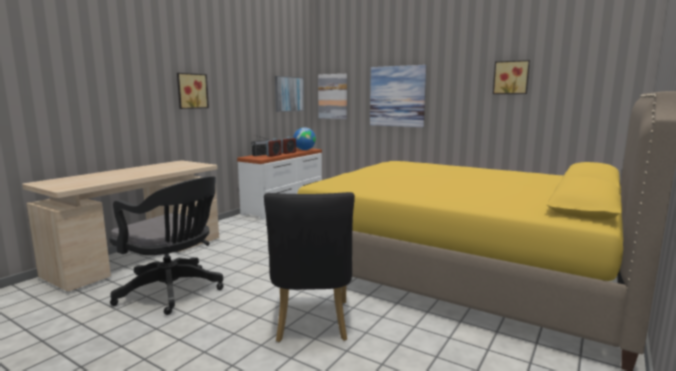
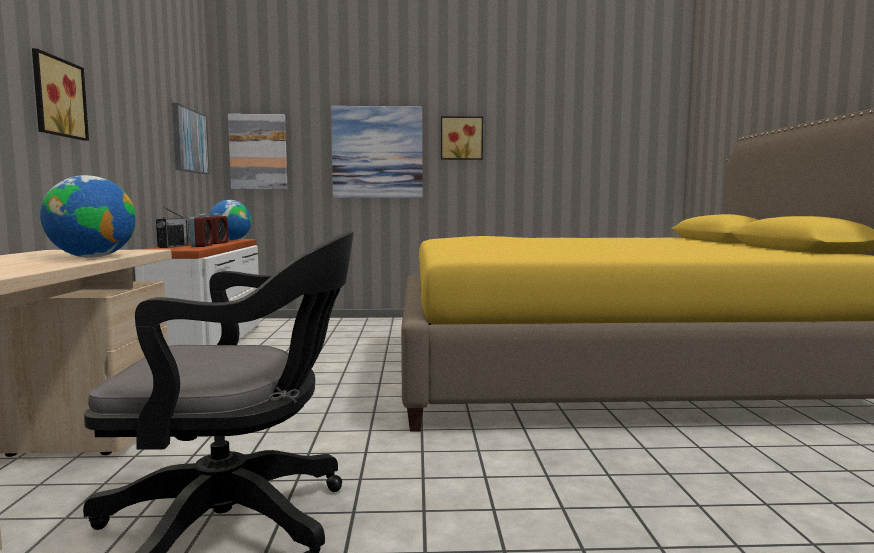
camera: 35 degrees left, 5 degrees down
(171, 169) = (92, 257): none -> globe
(312, 324) = (588, 489): black chair -> none
(511, 77) = (538, 129): picture -> picture (461, 138)

